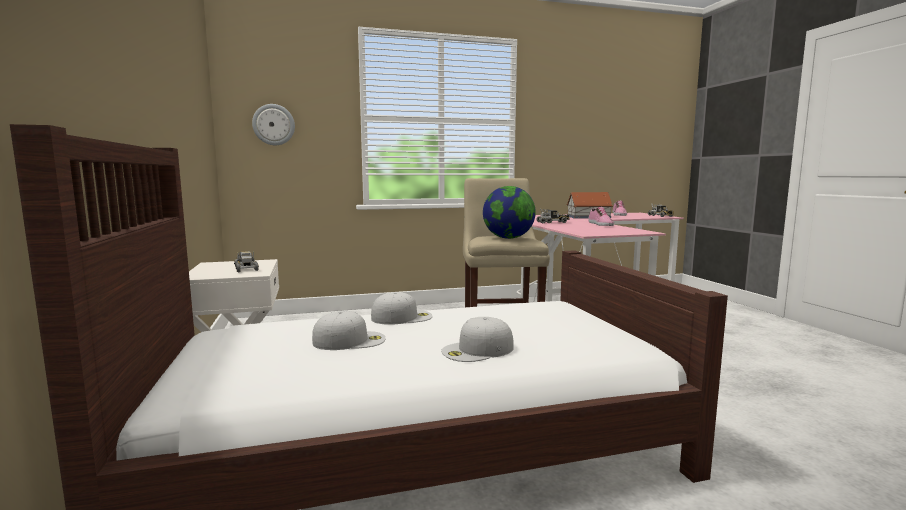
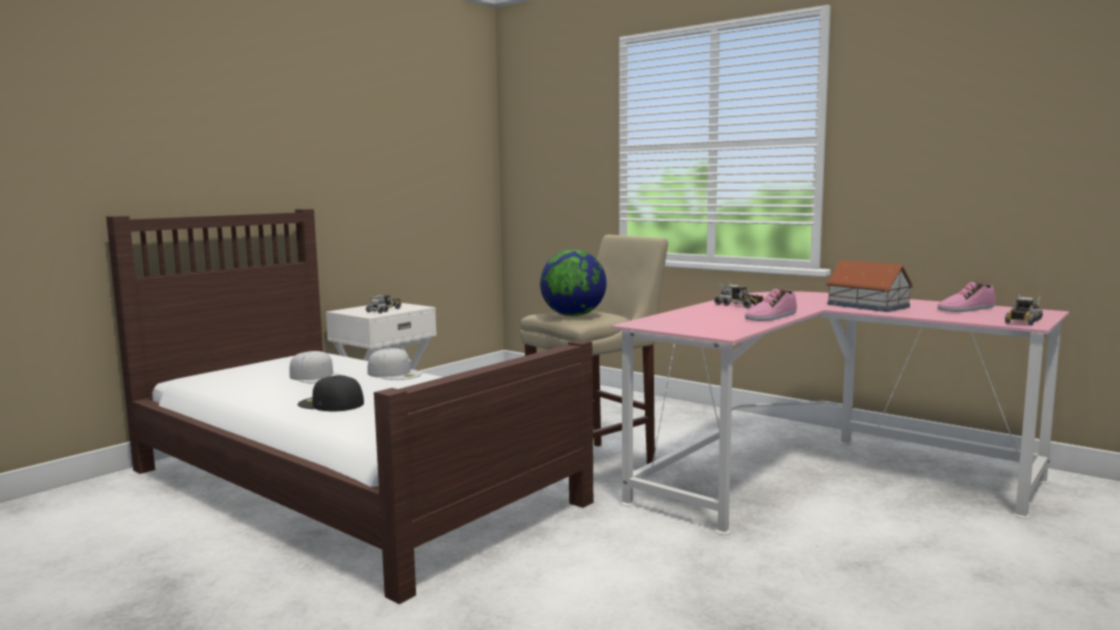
camera: 55 degrees right, 0 degrees up
(273, 124) = (542, 163): wall clock -> none
(478, 350) = (330, 403): white cap -> black cap

